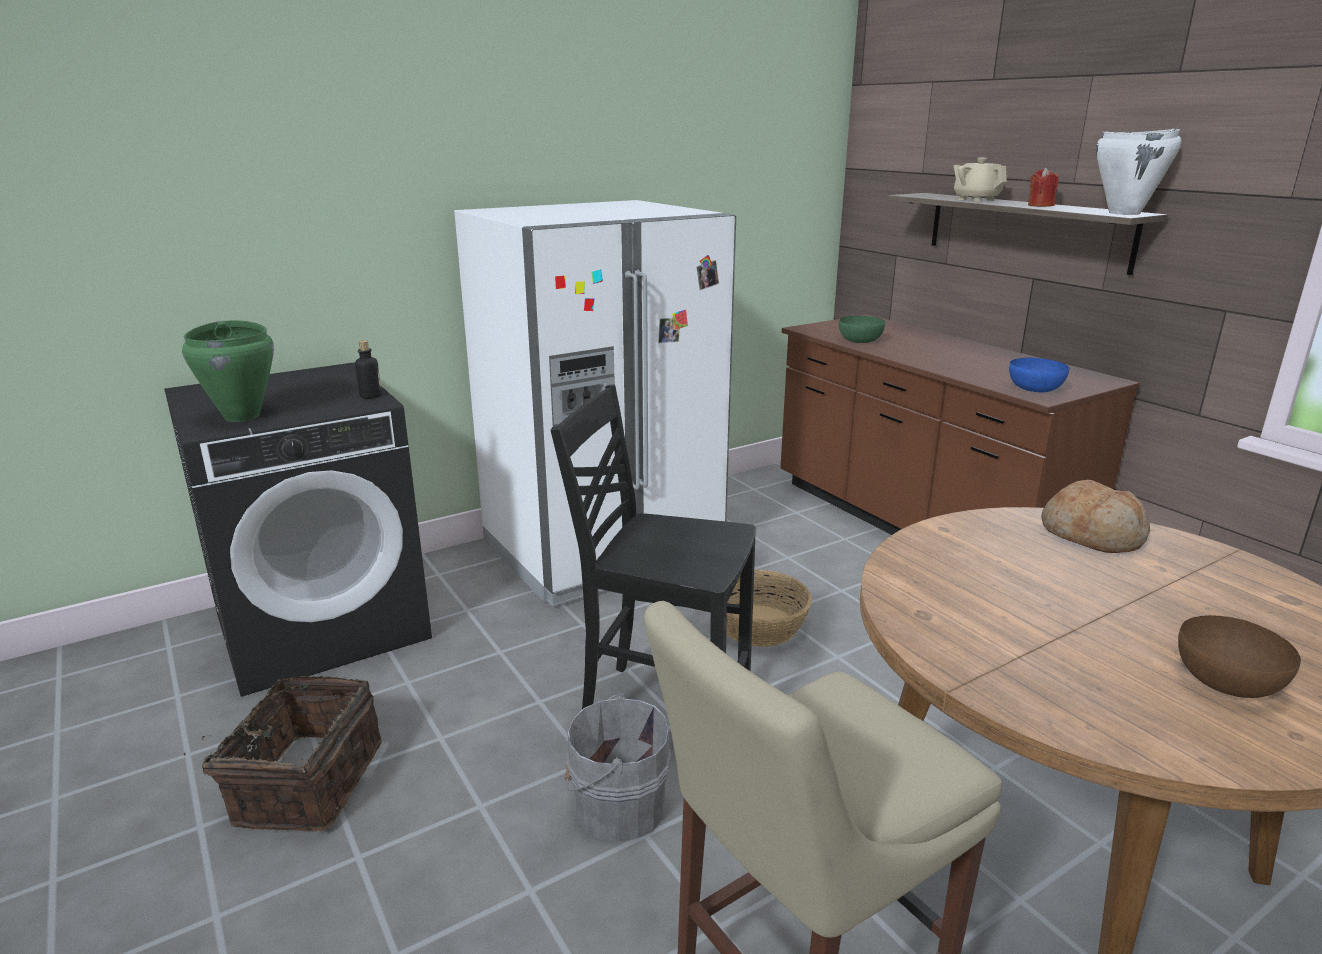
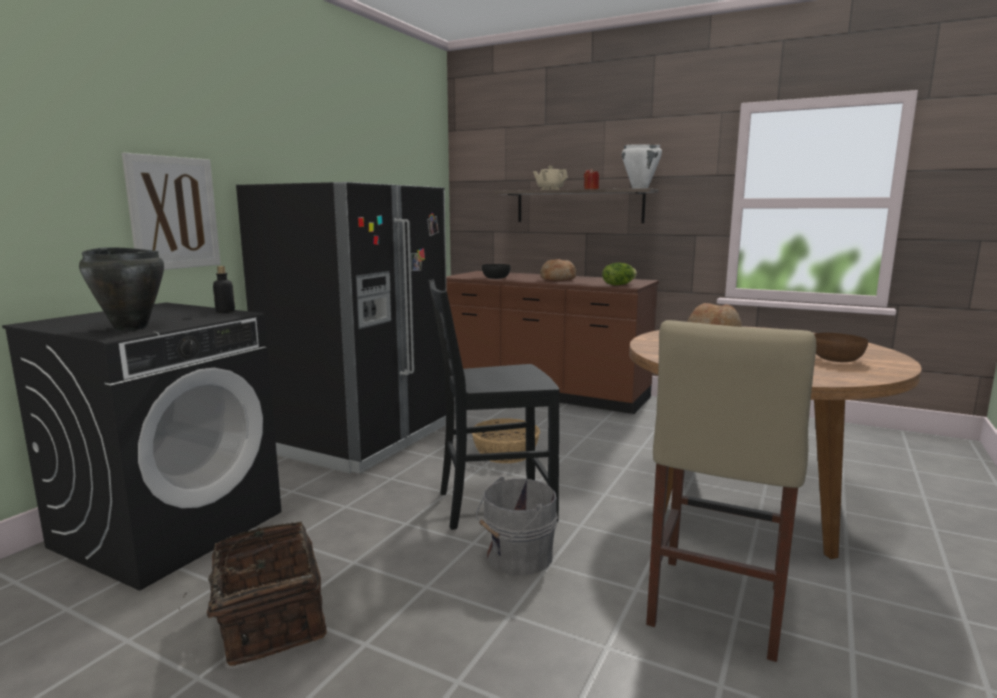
camera: 30 degrees left, 10 degrees down
(243, 416) = (131, 327): green cooking pot -> black cooking pot
(368, 252) = (173, 213): none -> picture
(602, 549) = (360, 438): white fridge -> black fridge
(860, 341) = (496, 278): green bowl -> black bowl
(953, 357) = (557, 279): none -> bread
(1034, 388) = (618, 285): blue bowl -> lettuce

